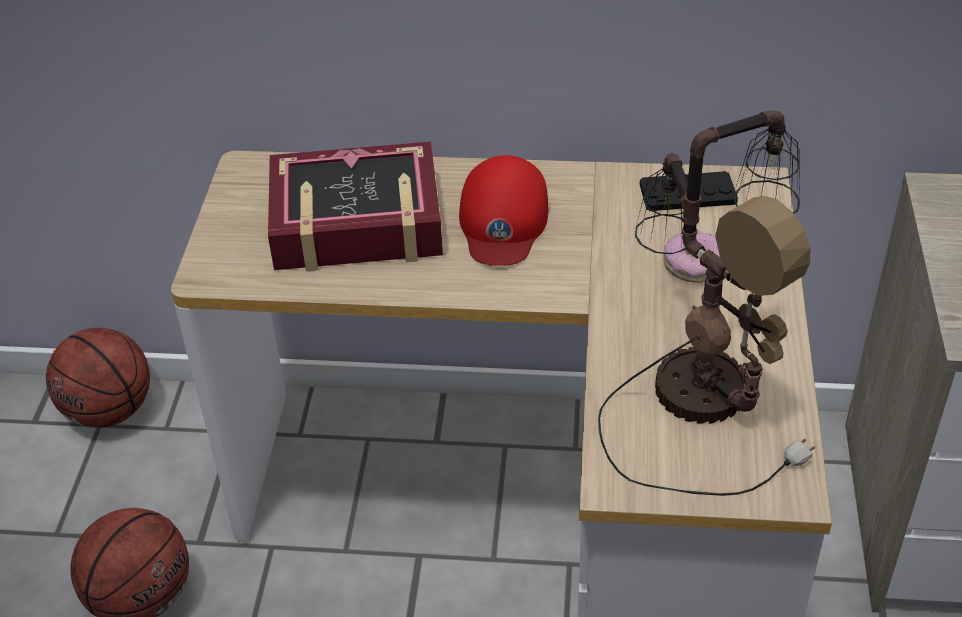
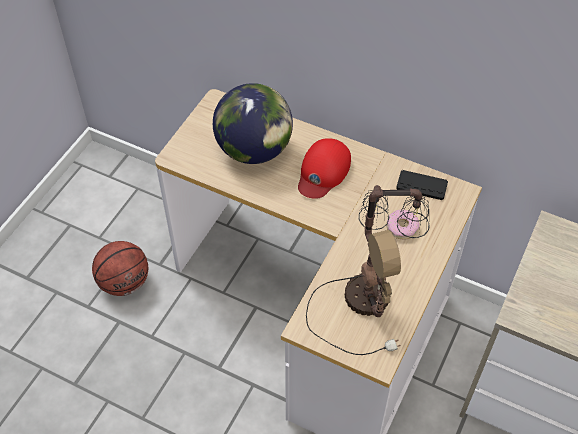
camera: 20 degrees right, 10 degrees up
(109, 411) = (145, 182): basketball -> none
(356, 223) = (253, 150): book -> globe

